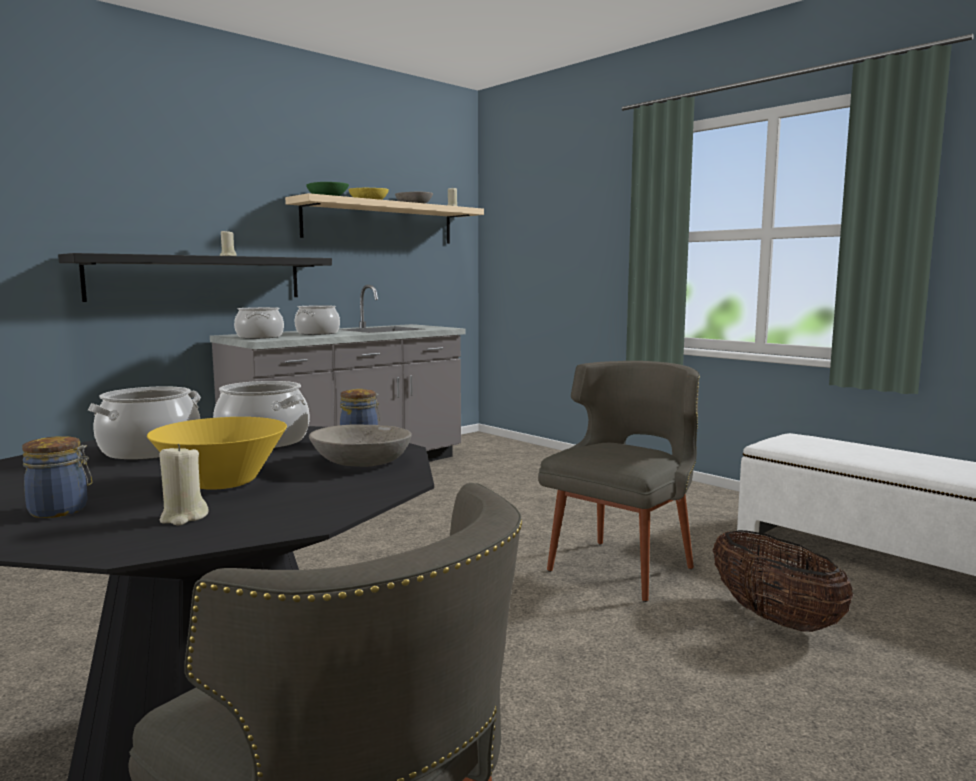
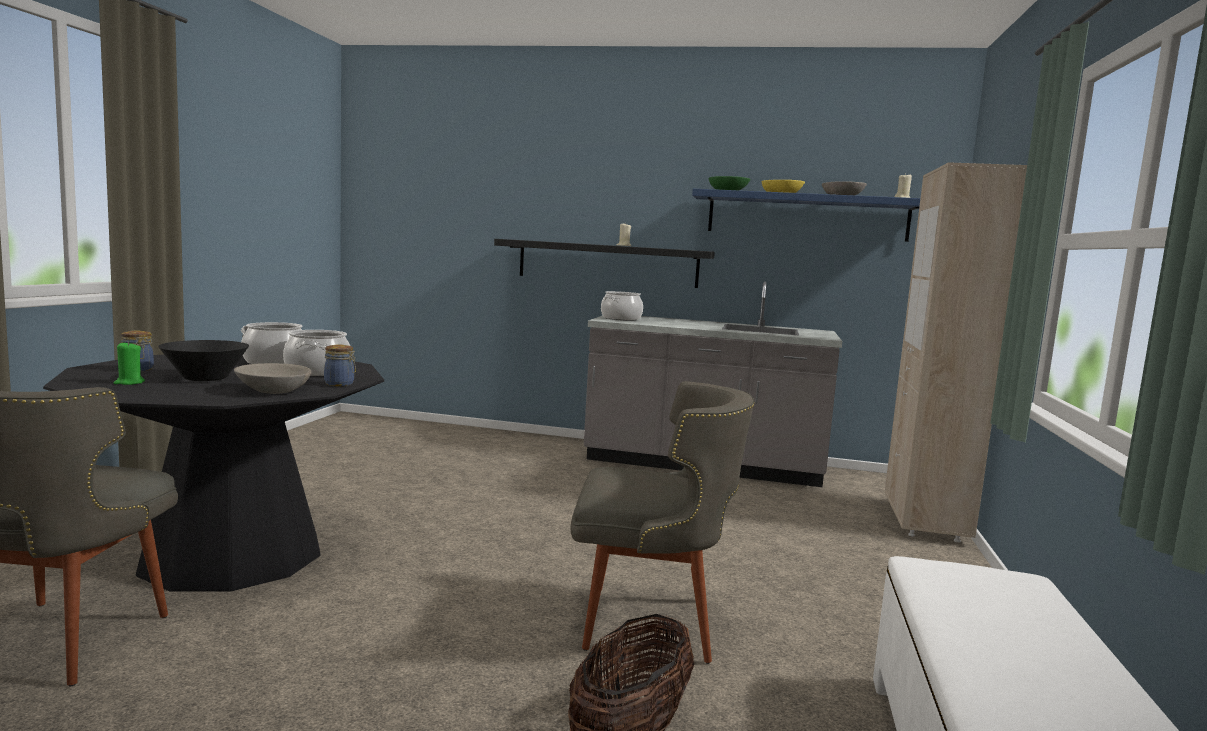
camera: 55 degrees right, 0 degrees up
(183, 517) = (129, 382): beige candle -> green candle
(222, 482) = (205, 378): yellow bowl -> black bowl
(318, 333) = (681, 323): cooking pot -> none
(380, 222) = (807, 216): beige shelf -> blue shelf
(545, 455) = (924, 522): none -> beige cabinet

